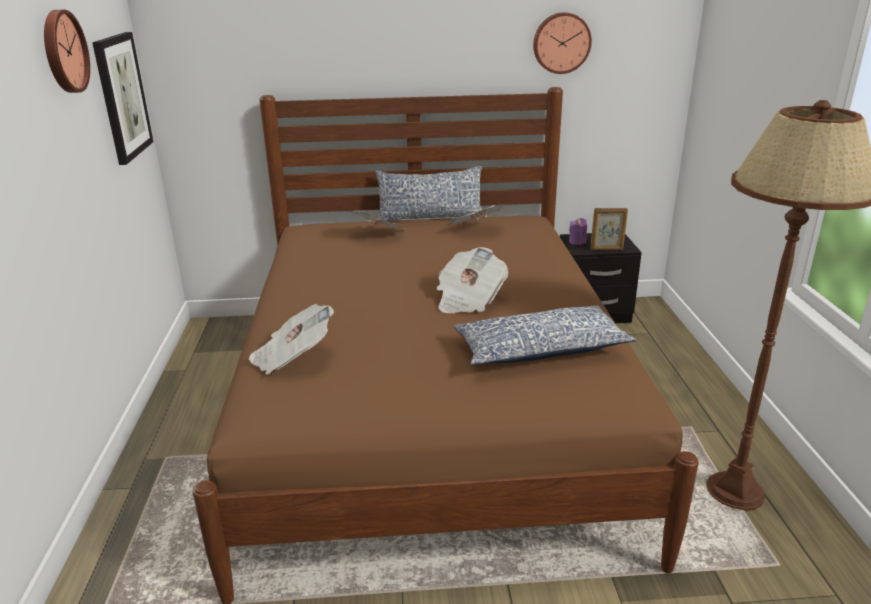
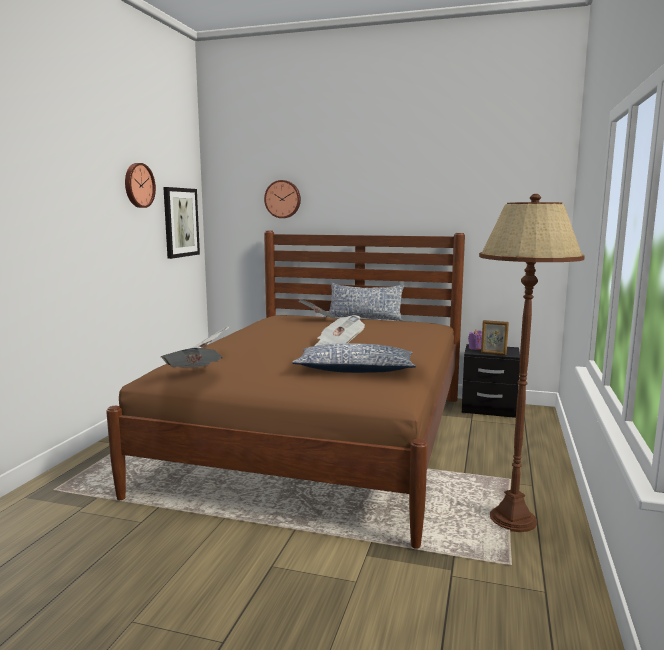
camera: 20 degrees right, 15 degrees down
(475, 230) = (385, 324): newspaper -> newspaper (193, 374)
(561, 43) = (465, 202): wall clock -> wall clock (283, 199)

